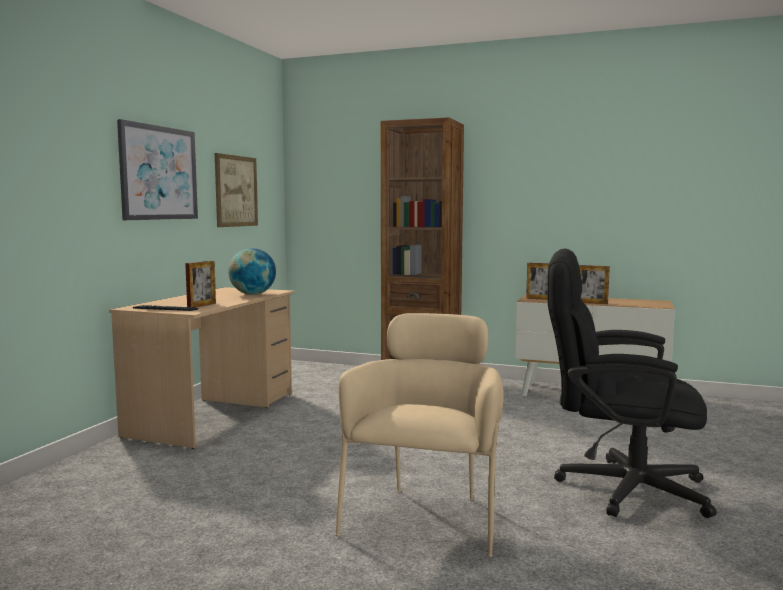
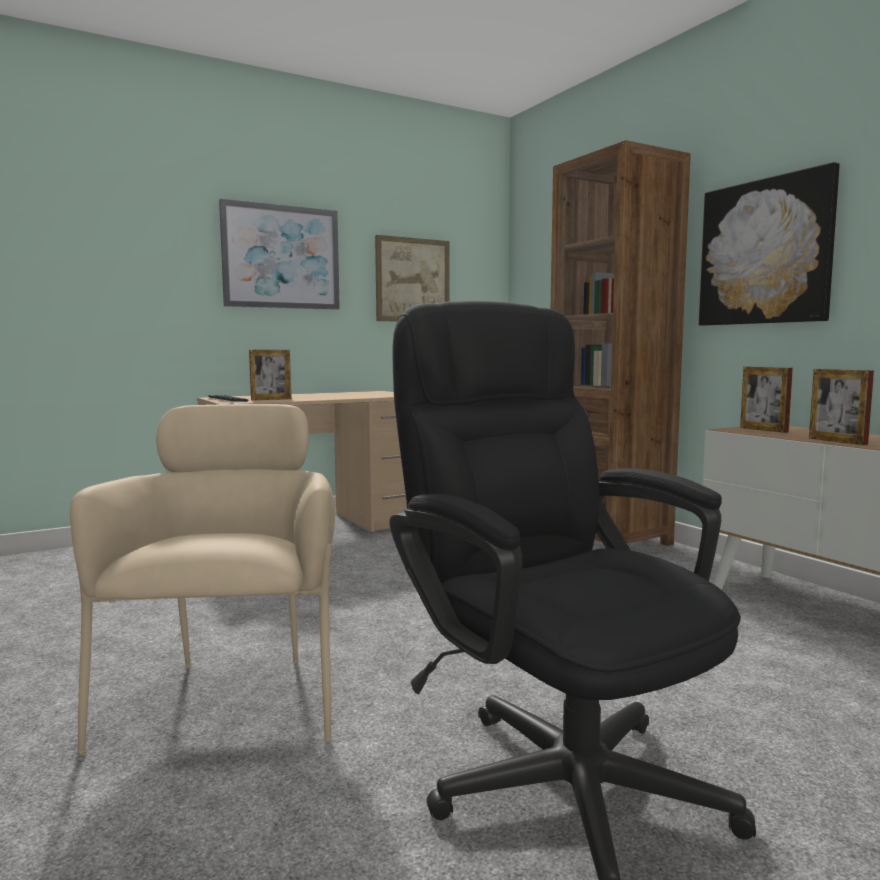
camera: 40 degrees right, 0 degrees up
(253, 294) = (366, 396): globe -> none
(425, 515) = (228, 696): beige armchair -> beige armchair turned 60 degrees counterclockwise
(516, 193) = (765, 252): none -> picture

